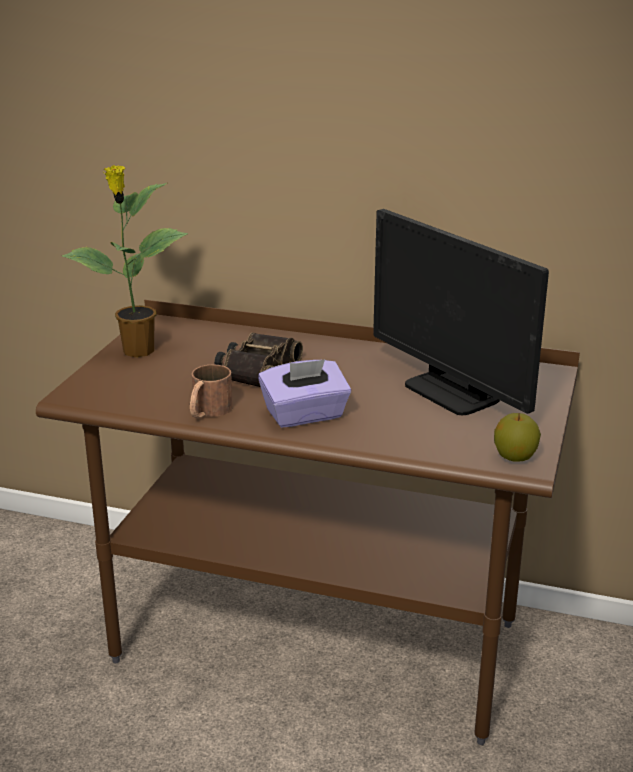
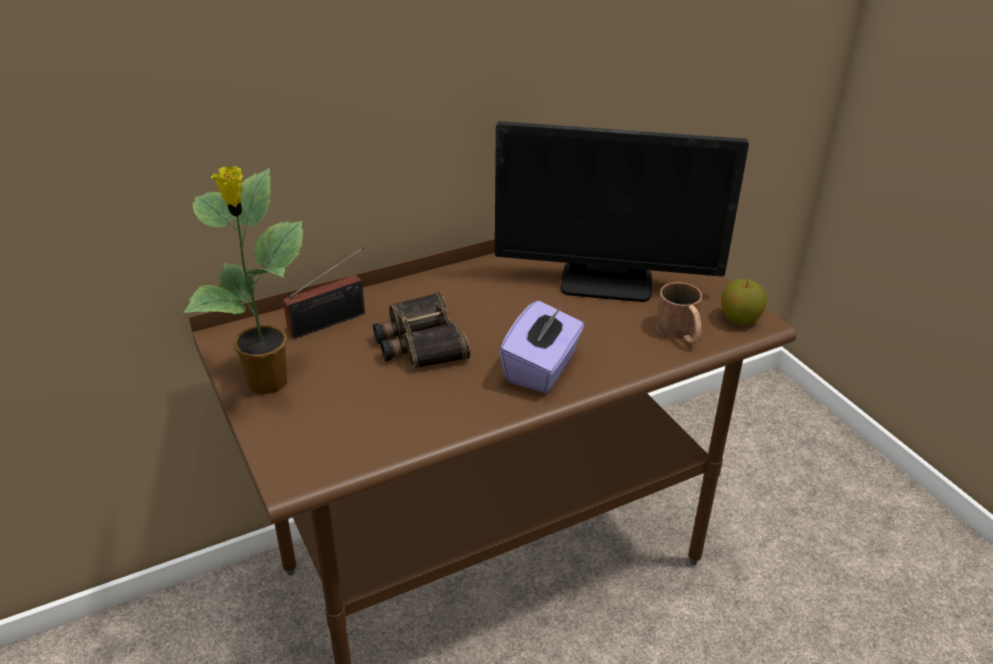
camera: 45 degrees left, 10 degrees up
(207, 412) = (457, 414): brown mug -> brown mug (681, 333)
(225, 338) = (331, 322): none -> radio

